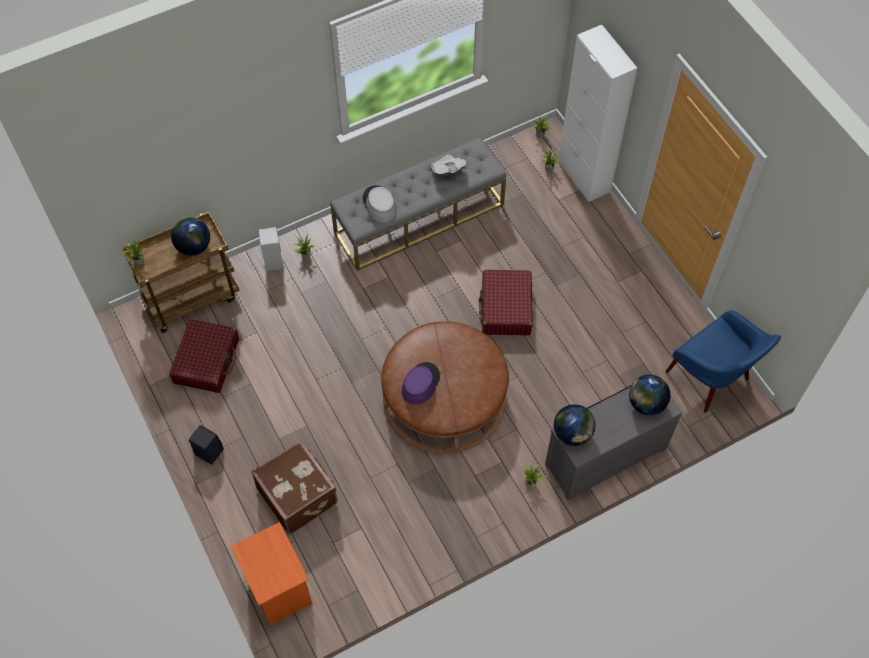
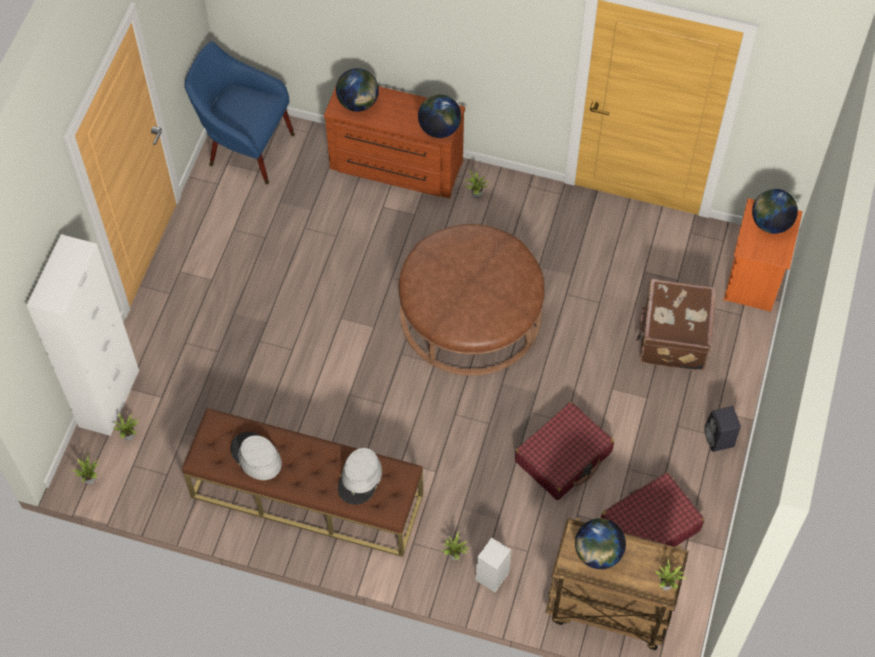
camera: 135 degrees left, 0 degrees up
(274, 571) = (770, 223): none -> globe
(419, 218) = (306, 496): grey bench -> brown bench
(420, 383) = (502, 287): purple hat -> none
(448, 170) = (256, 456): newspaper -> grey hat
(506, 308) = (332, 340): red suitcase -> red suitcase (563, 457)
(604, 453) = (395, 167): grey dresser -> brown dresser
(711, 379) = (246, 147): blue armchair -> blue armchair turned 75 degrees counterclockwise

